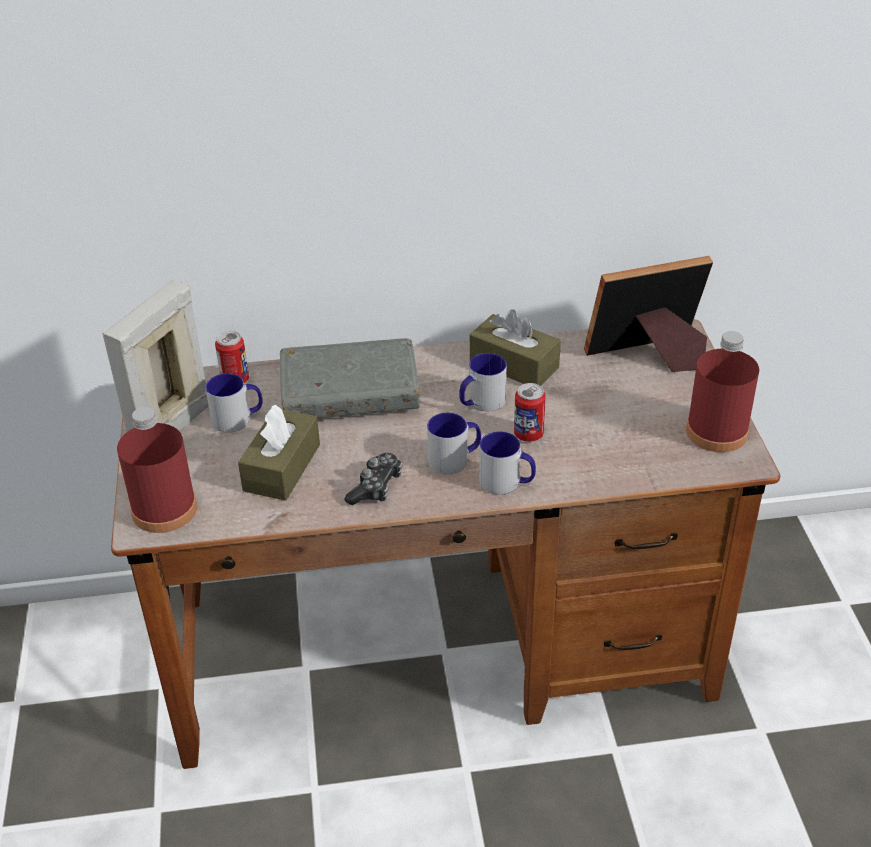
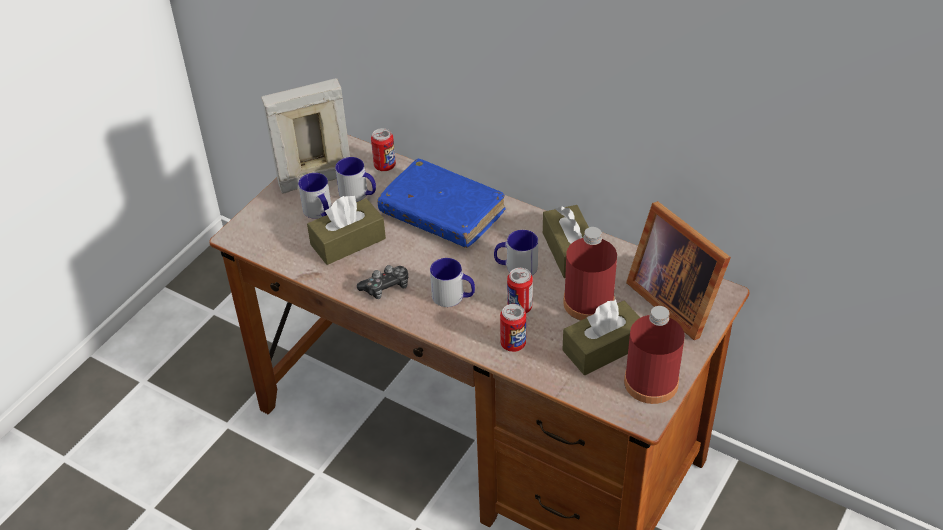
camera: 40 degrees right, 5 degrees up
(164, 509) = (258, 231): red bottle -> red bottle (588, 303)
(350, 393) = (442, 213): grey book -> blue book
(507, 483) = (466, 332): mug -> mug (320, 212)
(562, 468) = (513, 344): none -> can
(643, 427) = (603, 348): none -> brown tissue box
(650, 356) = (674, 298): picture frame -> picture frame turned 150 degrees counterclockwise

